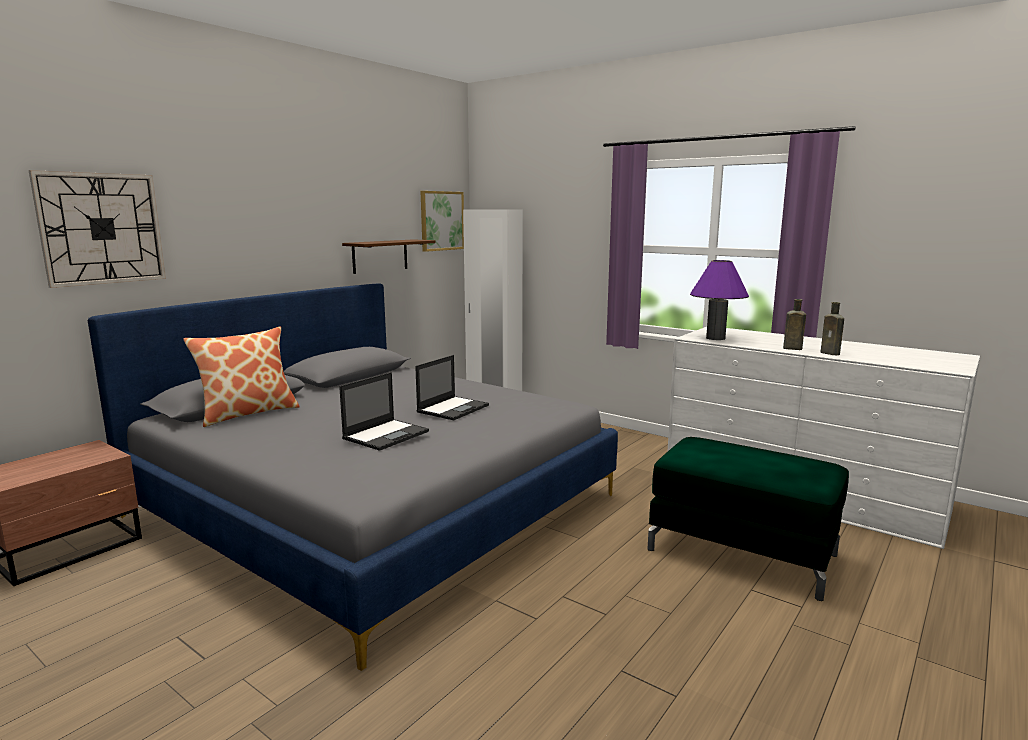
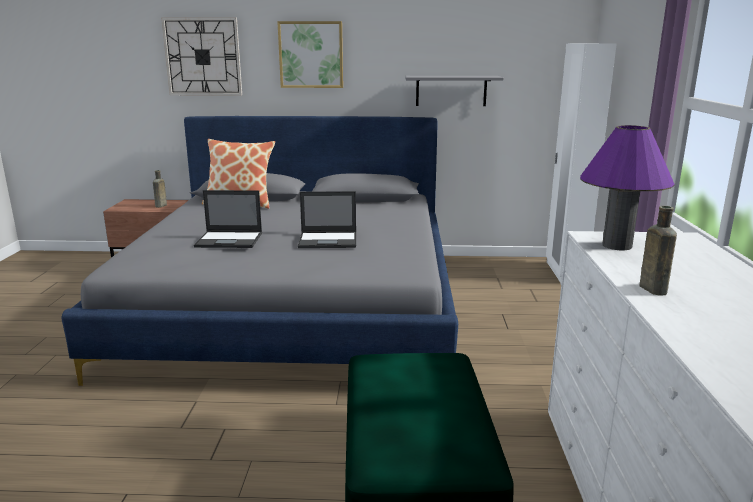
camera: 55 degrees right, 5 degrees up
(380, 256) = (451, 91): brown shelf -> grey shelf
(441, 221) = (545, 56): picture -> picture (311, 55)
(831, 353) = (677, 316): brown bottle -> brown bottle (160, 206)

